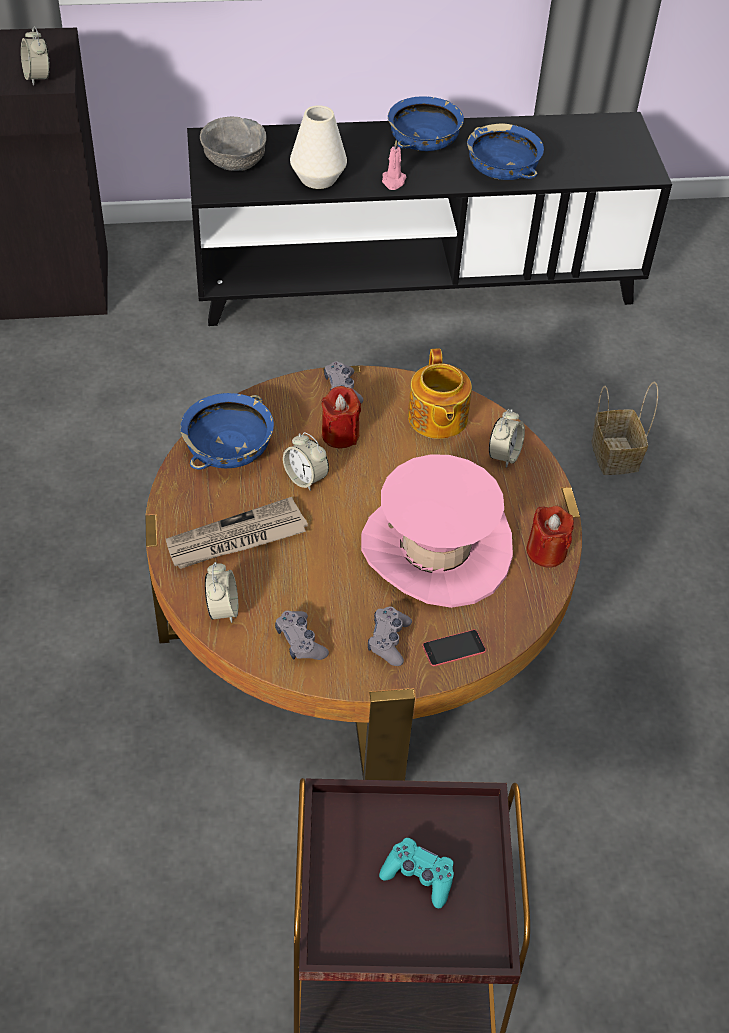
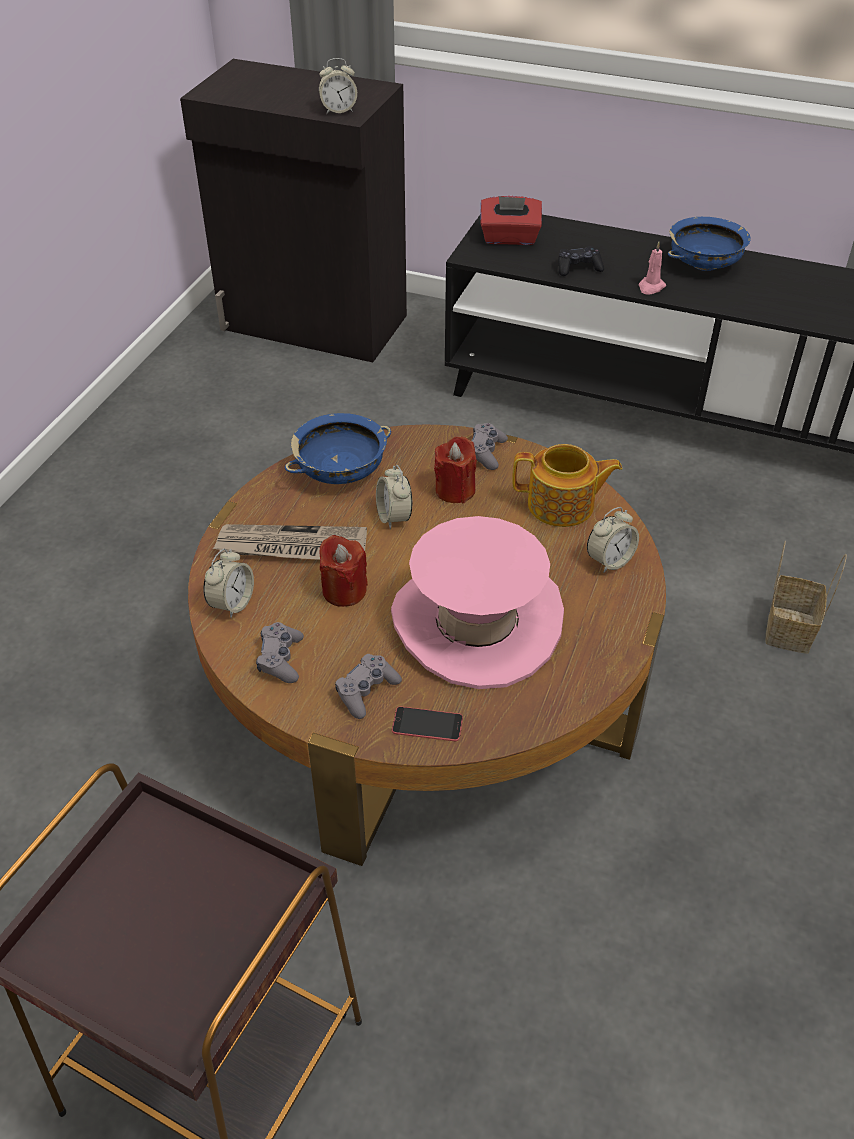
camera: 30 degrees right, 5 degrees down
(38, 77) = (338, 110): alarm clock -> alarm clock turned 105 degrees counterclockwise
(234, 161) = (509, 238): grey bowl -> red tissue box
(318, 178) = (578, 268): white vase -> black game controller
(418, 876) = (178, 926): turquoise game controller -> none
(437, 418) = (562, 505): teapot -> teapot turned 105 degrees counterclockwise
(501, 171) = (769, 304): blue bowl -> none
(546, 551) = (592, 667): red candle -> red candle (344, 591)

